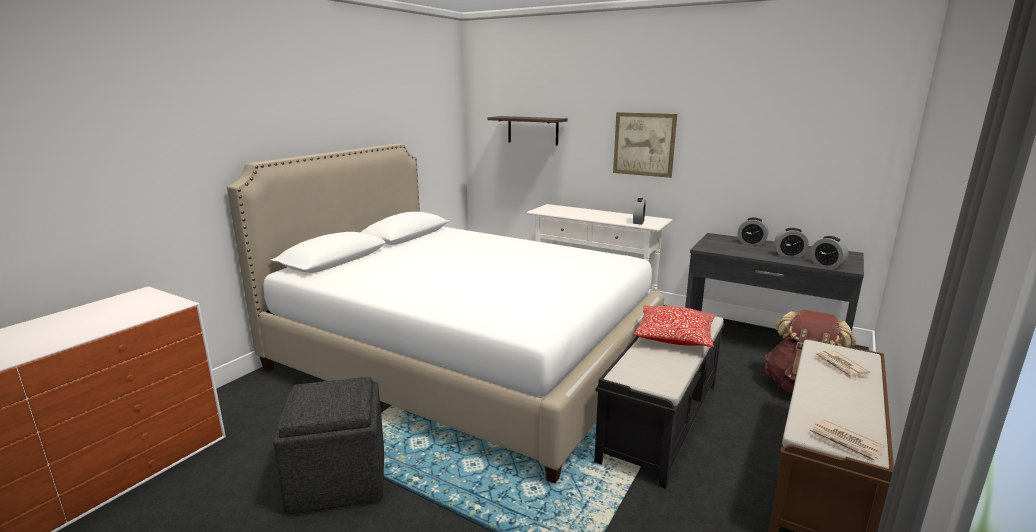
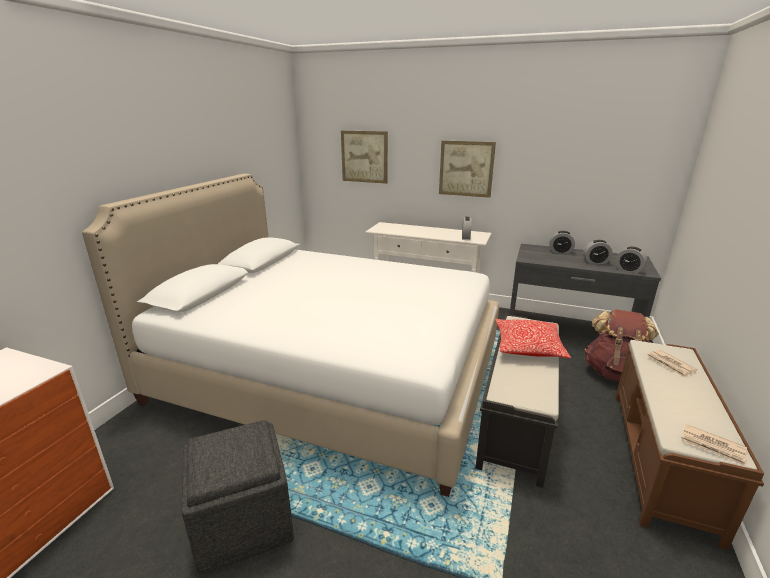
camera: 10 degrees left, 5 degrees up
(533, 130) = (364, 156): shelf -> picture

